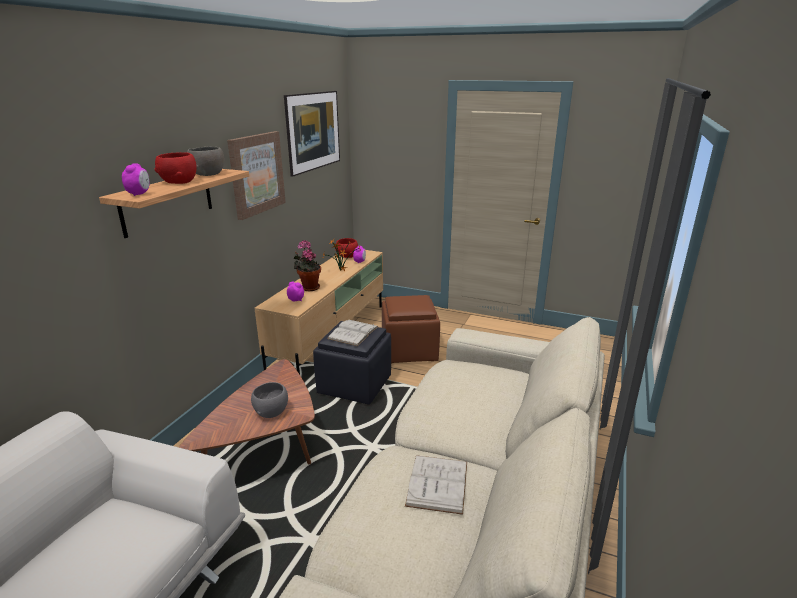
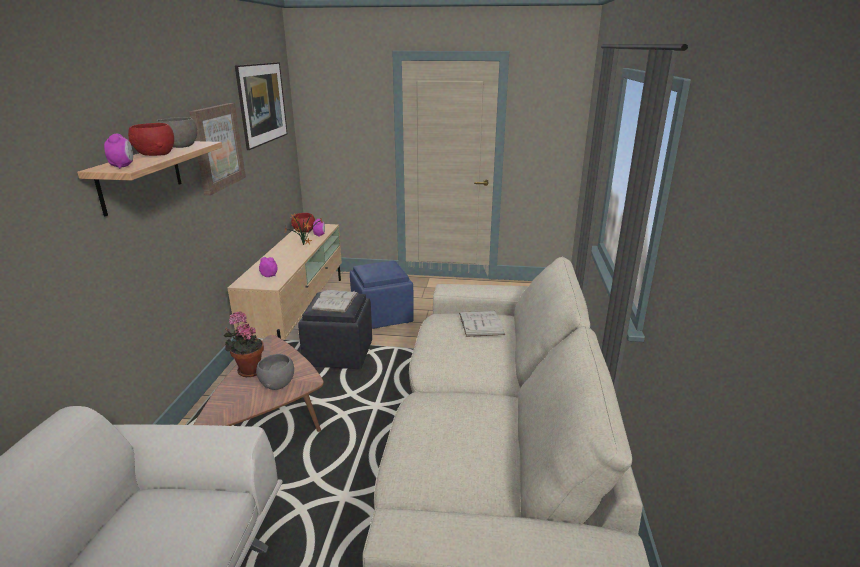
camera: 15 degrees left, 0 degrees up
(309, 287) = (277, 263): potted plant -> potted plant (248, 370)
(409, 350) = (382, 316): brown ottoman -> blue ottoman
(437, 483) = (470, 414): white book -> white book (481, 323)

